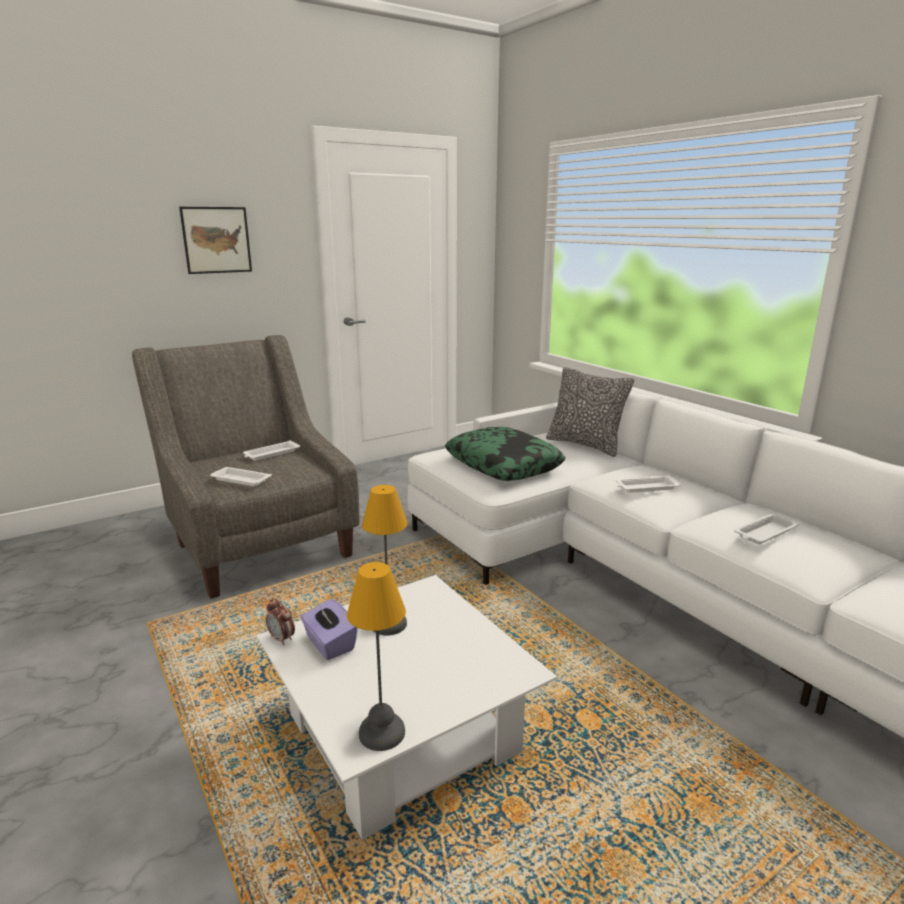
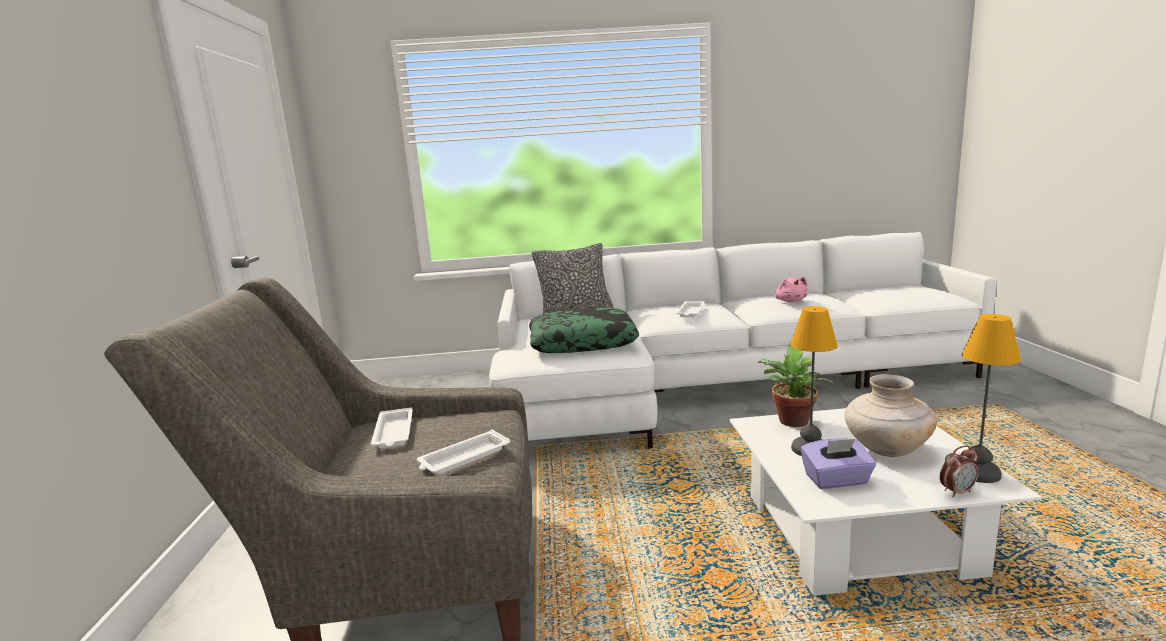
camera: 60 degrees left, 5 degrees down
(216, 240) = (74, 134): picture -> none
(281, 639) = (819, 505): alarm clock -> alarm clock (957, 492)
(410, 669) = (886, 449): none -> beige vase
(445, 608) = (792, 423): none -> potted plant
(764, 533) = (790, 301): white tray -> pink plush toy

